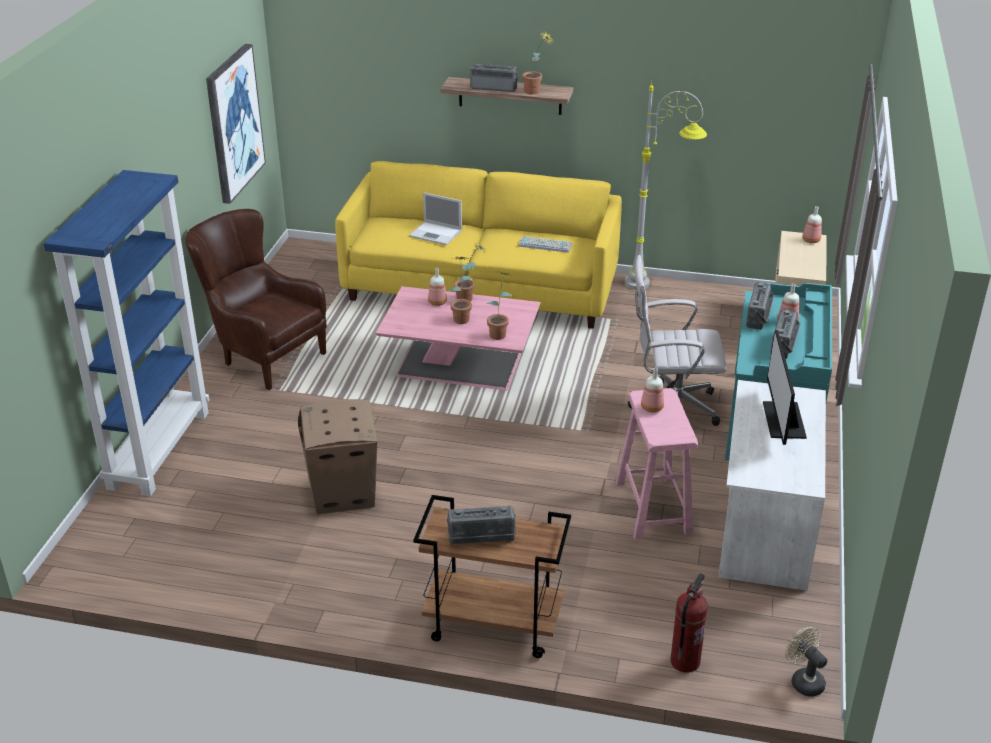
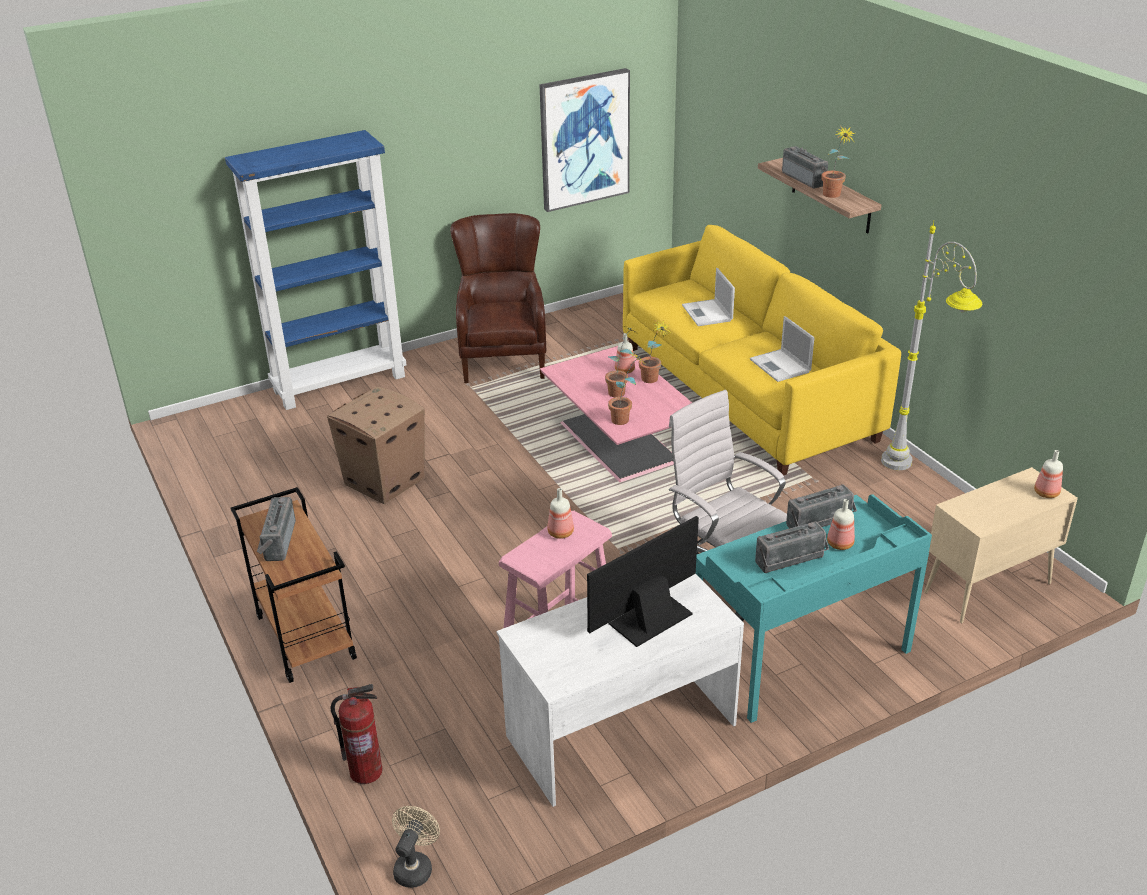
camera: 50 degrees right, 0 degrees up
(481, 539) = (276, 541): radio -> radio turned 45 degrees clockwise
(546, 245) = (781, 366): keyboard -> laptop

